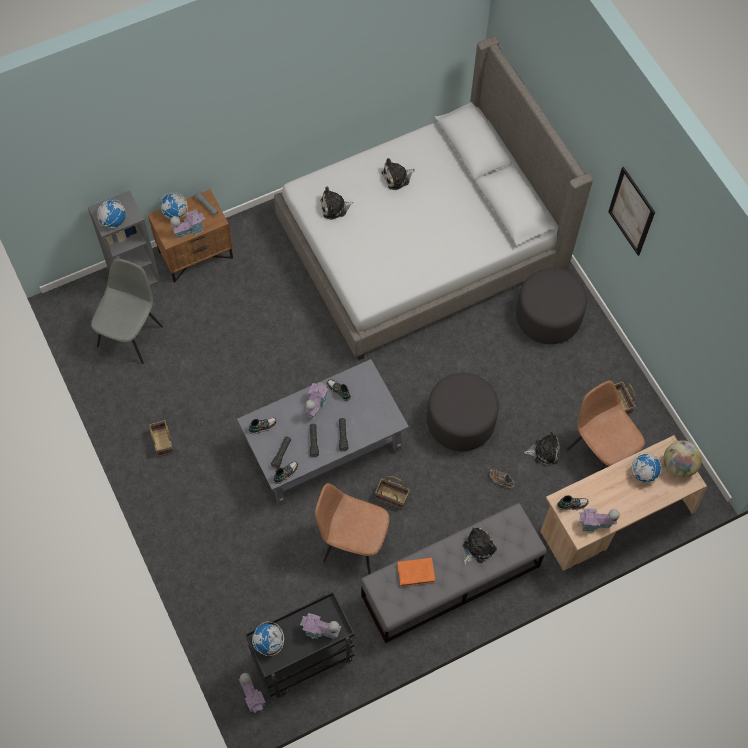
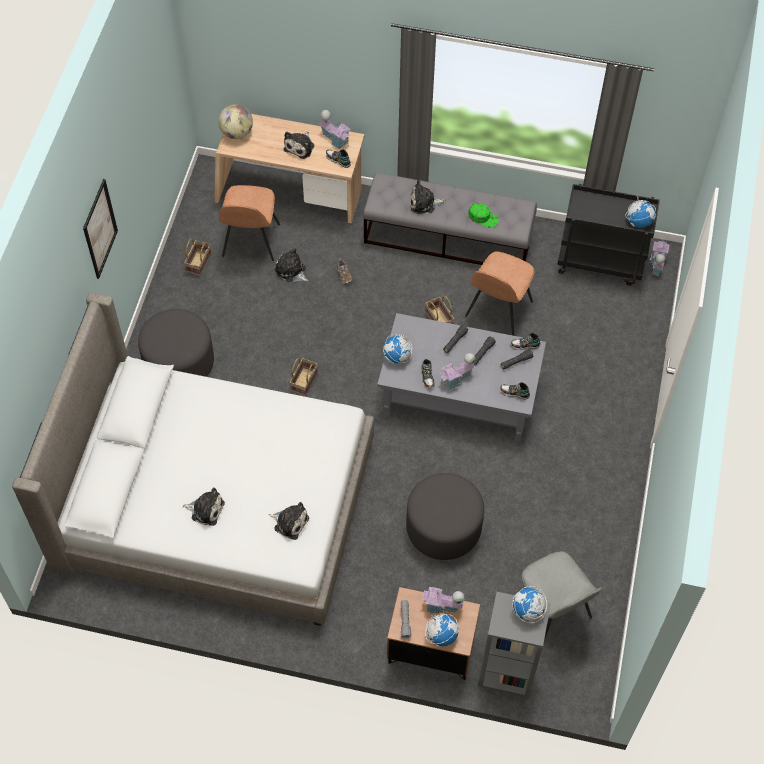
camera: 140 degrees left, 5 degrees down
(131, 335) = (553, 611): grey chair -> grey chair turned 90 degrees counterclockwise
(163, 442) = (593, 490): basket -> basket (304, 381)
(320, 631) = (594, 205): toy house -> none
(353, 542) = (498, 310): brown chair -> brown chair turned 60 degrees clockwise
(417, 572) = (483, 217): orange book -> green cap
(460, 421) = (333, 335): grey ottoman -> grey ottoman (443, 528)
(615, 493) = (300, 146): none -> plush toy
(642, 473) = (266, 145): globe -> globe (397, 357)

